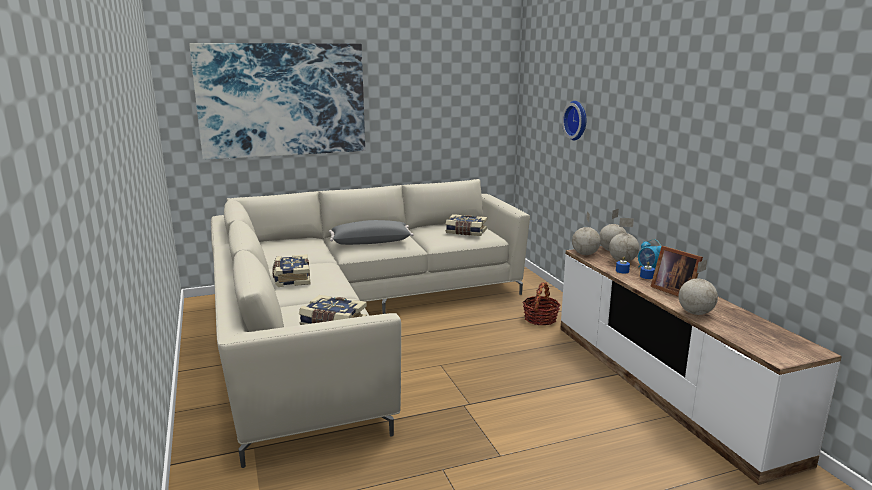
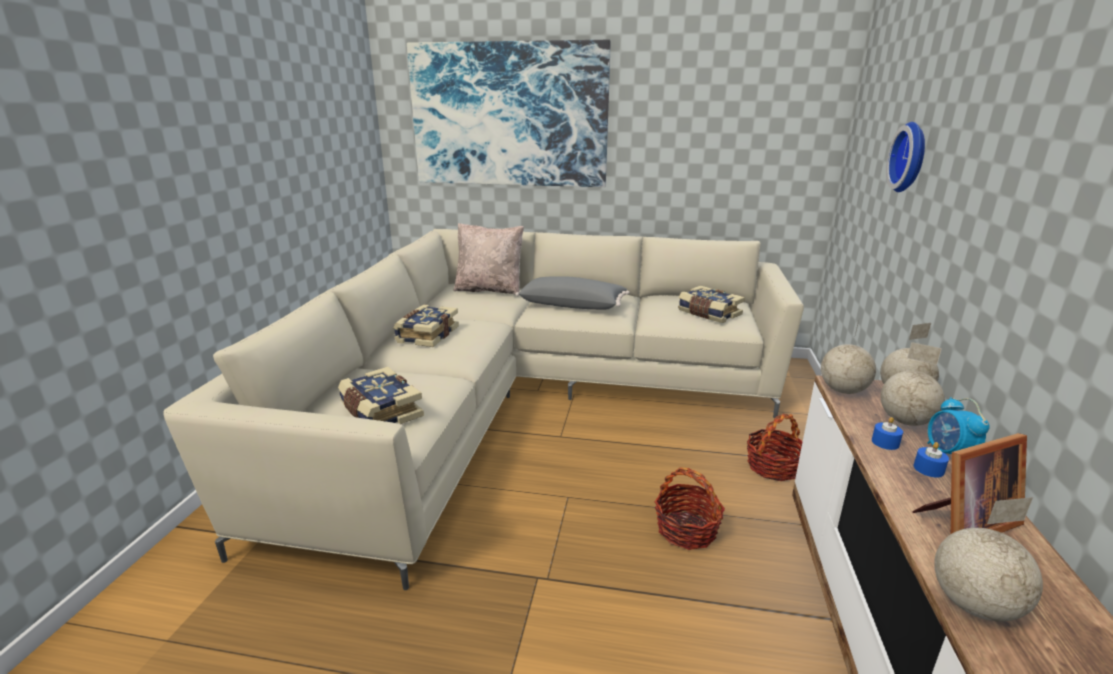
camera: 30 degrees right, 5 degrees up
(292, 242) = (490, 290): none -> beige pillow
(522, 360) = (686, 530): none -> basket
(673, 291) = (964, 523): picture frame -> picture frame turned 105 degrees counterclockwise

